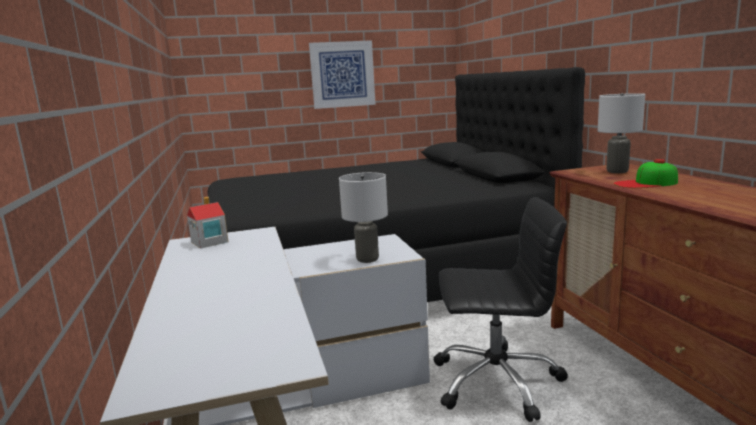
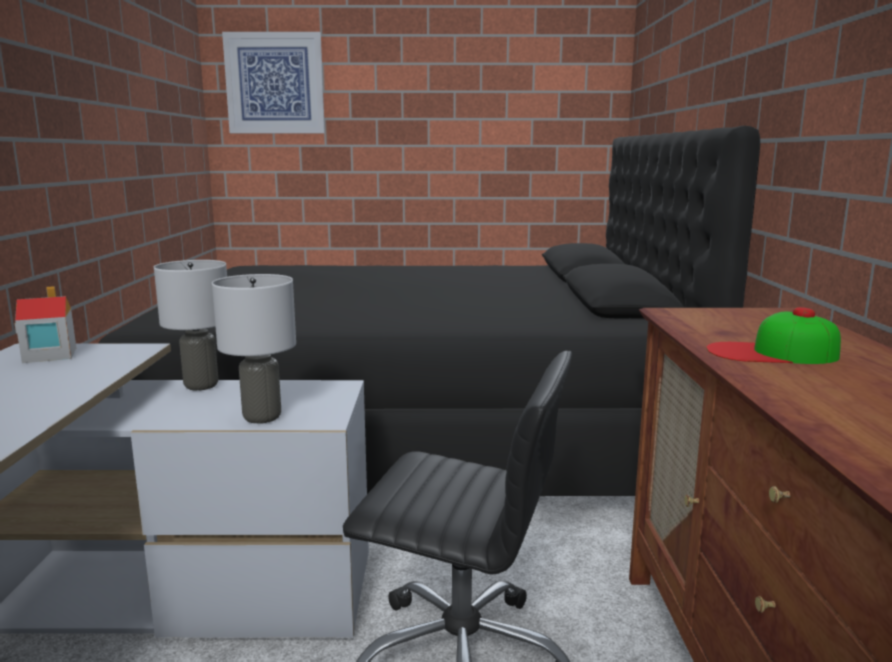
camera: 15 degrees right, 0 degrees up
(342, 74) = (443, 128): picture -> picture (275, 83)
(616, 171) = (754, 322): white table lamp -> white table lamp (202, 385)

